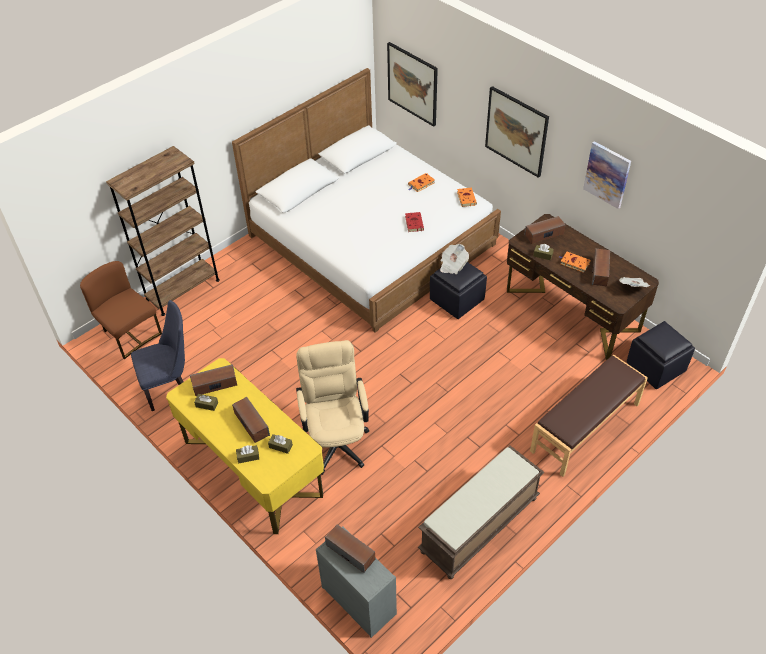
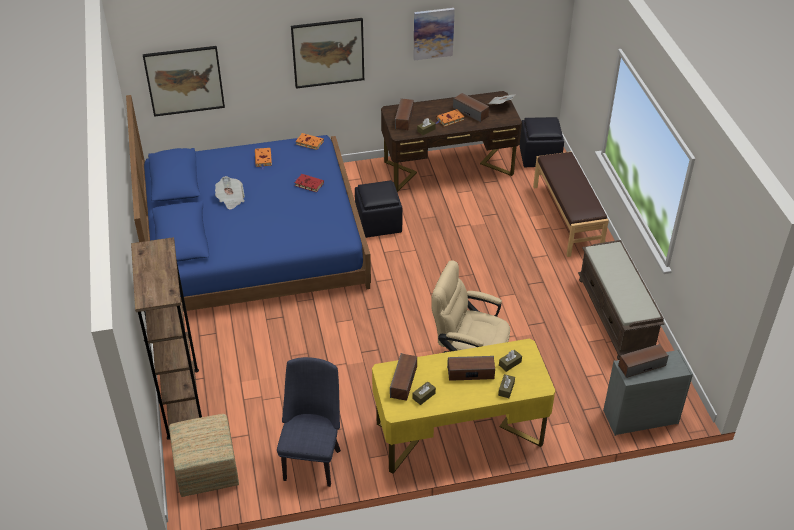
camera: 60 degrees left, 5 degrees down
(130, 334) = (206, 469): brown chair -> ottoman
(371, 239) = (253, 241): white bed -> blue bed
(452, 265) = (368, 191): newspaper -> newspaper (230, 199)

